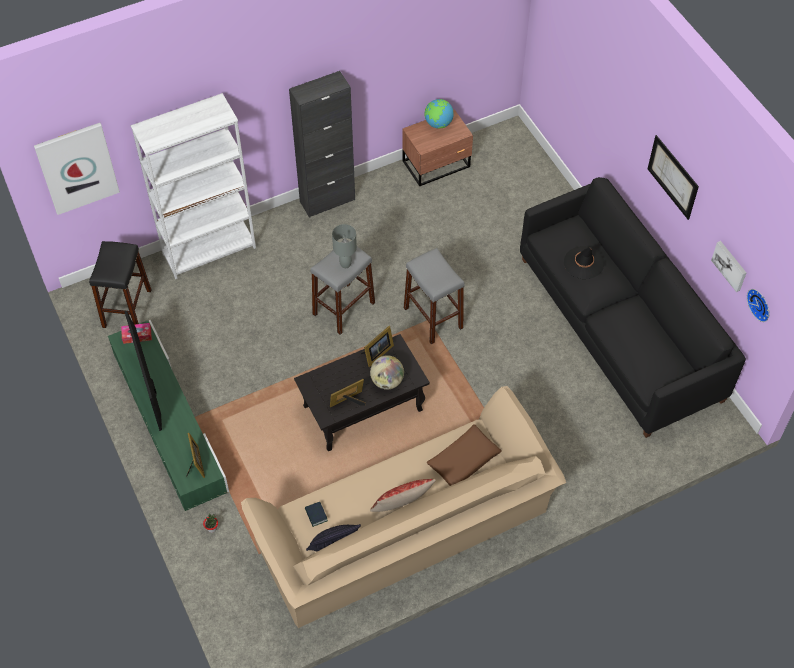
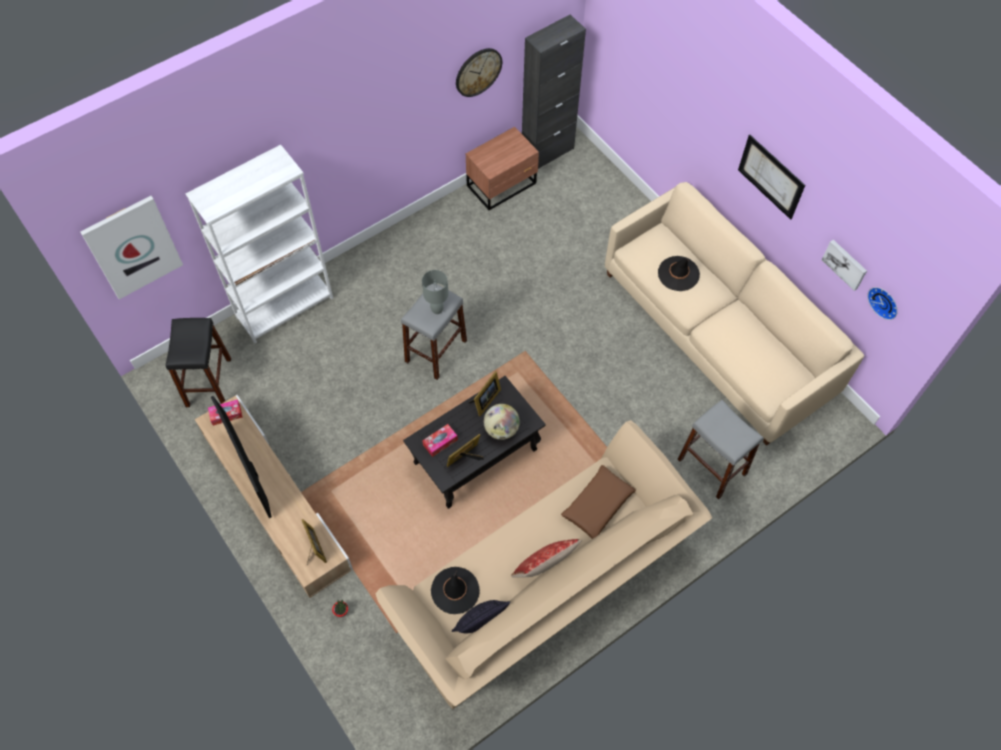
camera: 10 degrees left, 5 degrees up
(169, 420) = (275, 499): green tv stand -> beige tv stand
(316, 515) = (455, 590): book -> black hat
(327, 201) = (398, 237): black cabinet -> black cabinet (547, 153)
(328, 385) = (440, 442): none -> tissue box
(418, 51) = (478, 72): none -> wall clock
(433, 318) = (529, 348): grey stool -> grey stool (712, 467)
(438, 124) = (501, 144): globe -> none
(619, 328) = (717, 333): black sofa -> beige sofa

